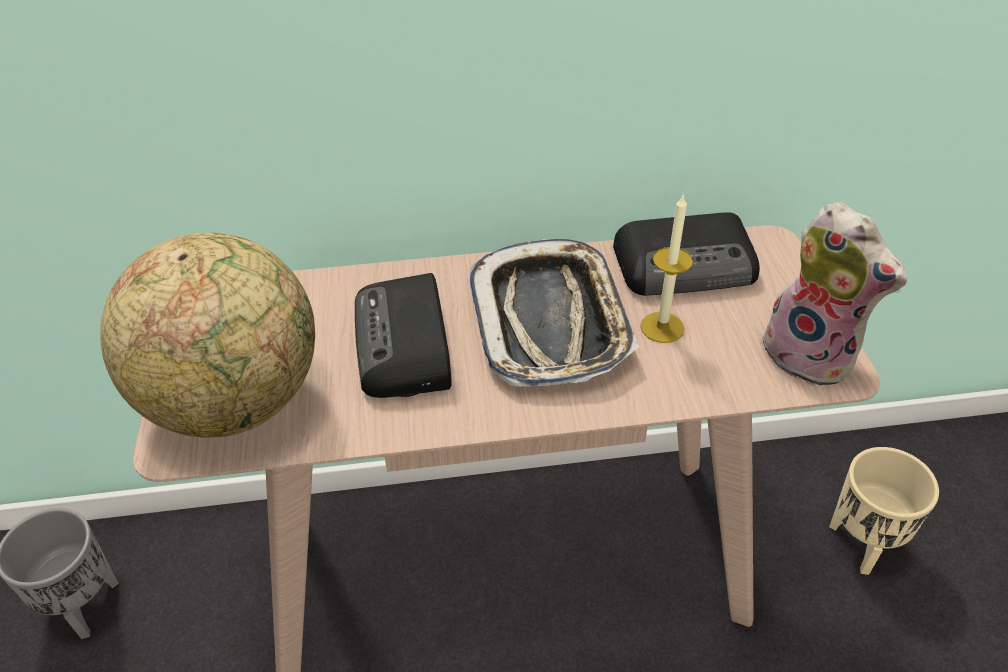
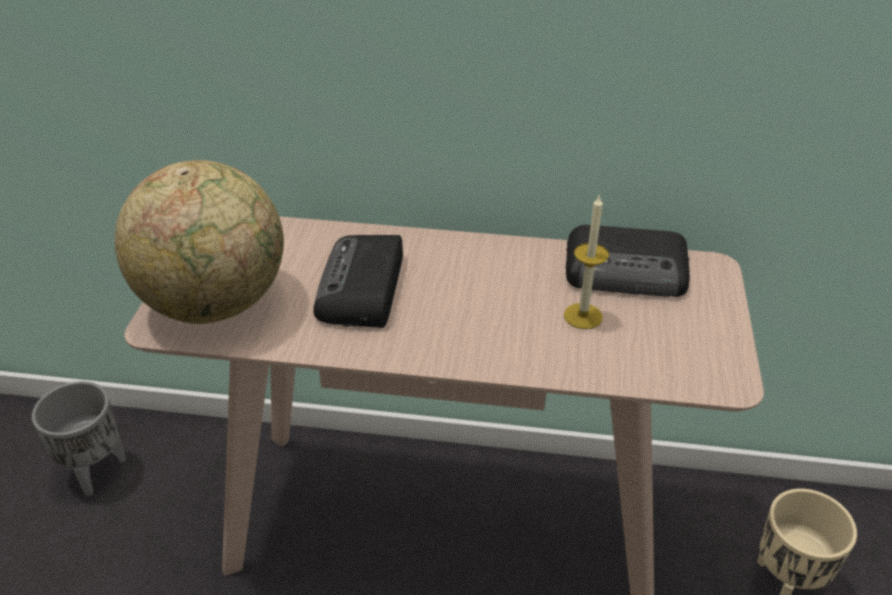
camera: 15 degrees right, 5 degrees down
(550, 321) = (489, 293): tray -> none
(812, 355) = (708, 364): plush toy -> none

